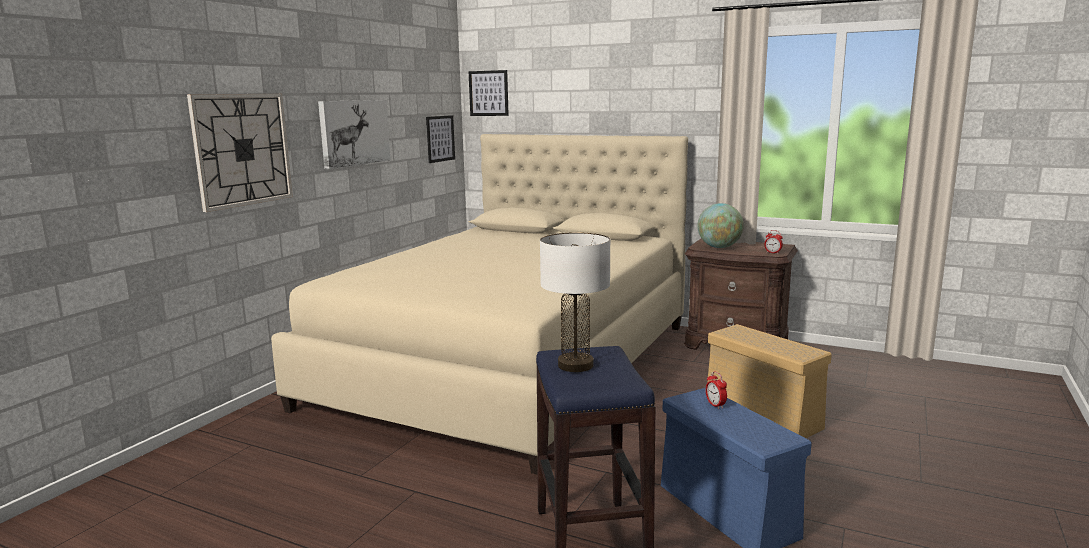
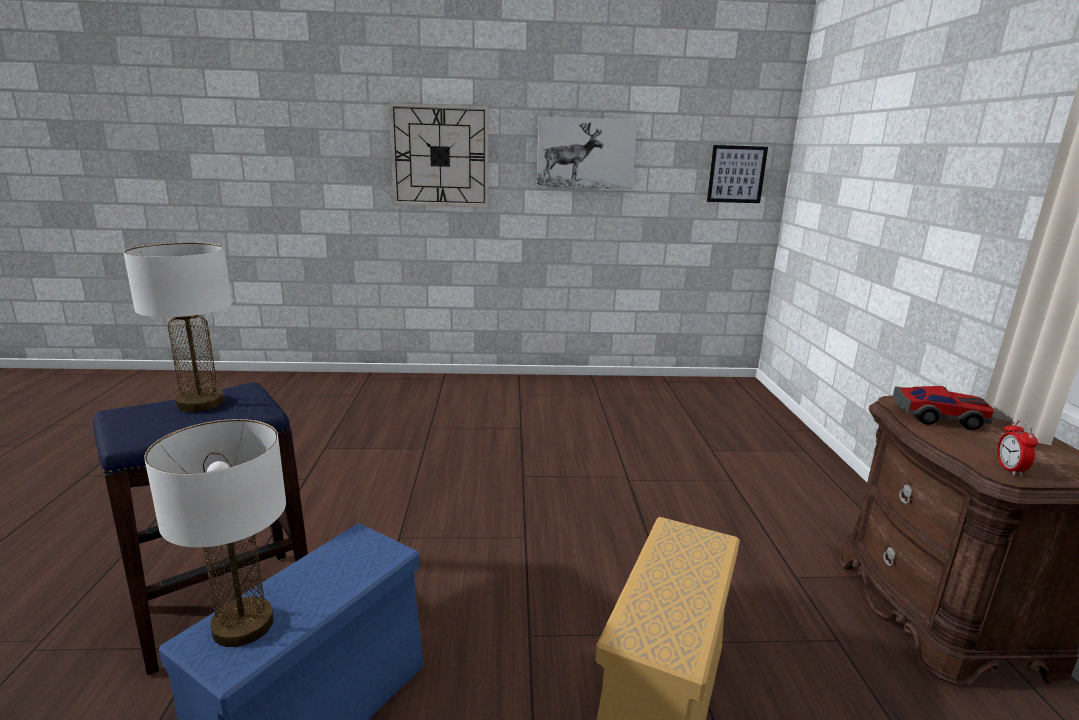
camera: 60 degrees right, 5 degrees up
(488, 93) = (815, 118): picture -> none
(510, 364) = (612, 445): beige bed -> none
(715, 405) = (346, 569): alarm clock -> none
(719, 247) = (938, 417): globe -> toy car
(756, 433) = (244, 625): none -> table lamp

